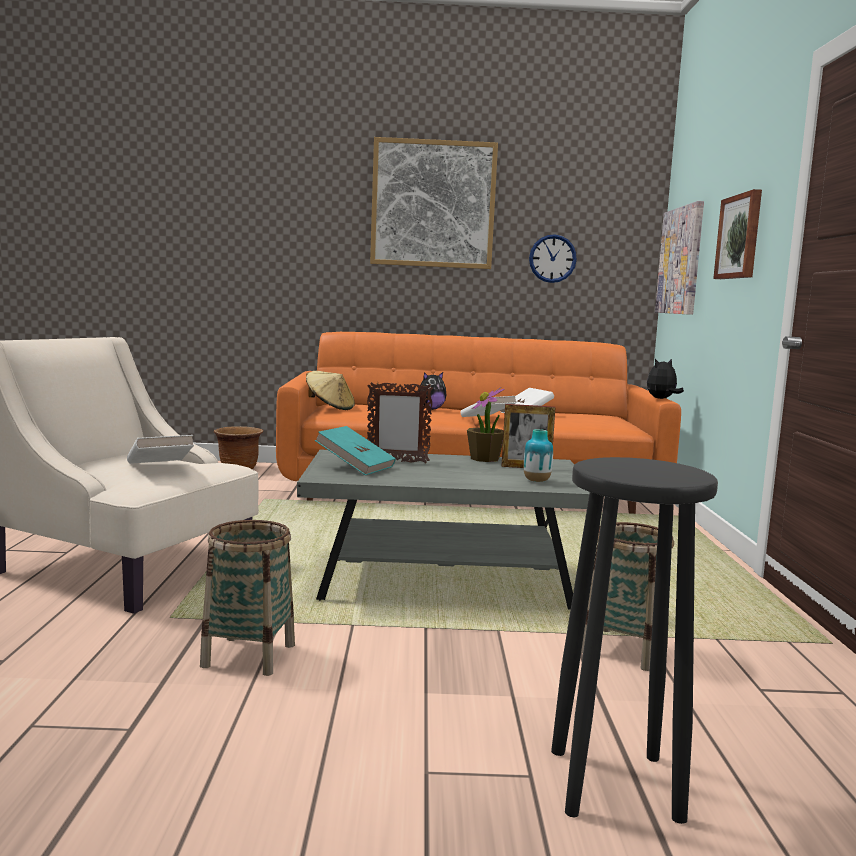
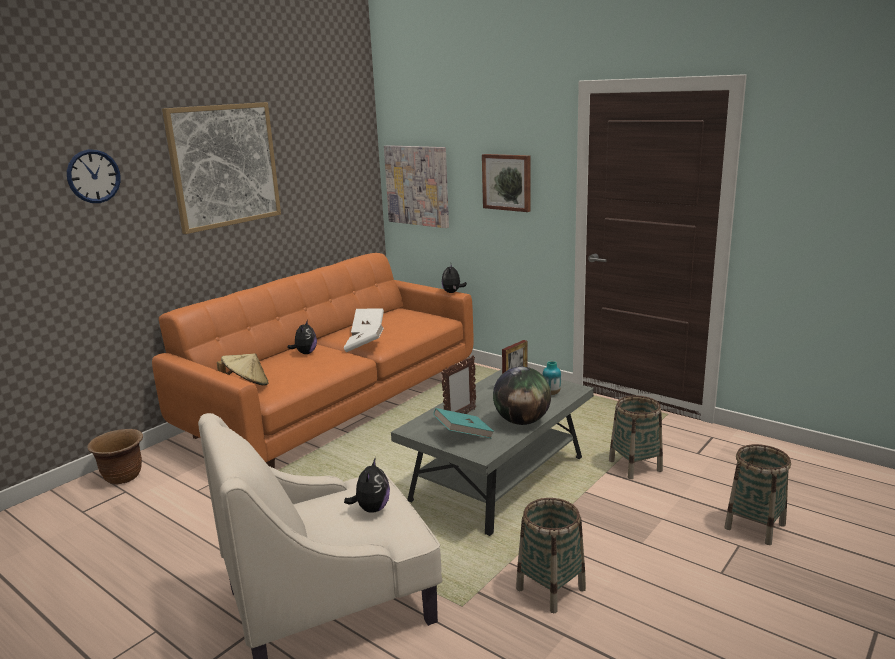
camera: 50 degrees left, 10 degrees up
(159, 467) = (371, 509): white book -> plush toy
(432, 480) = (522, 421): none -> globe
(485, 459) = (481, 388): potted plant -> none
(552, 258) = (317, 194): wall clock -> wall clock (93, 176)
(614, 782) = (754, 526): black stool -> basket

